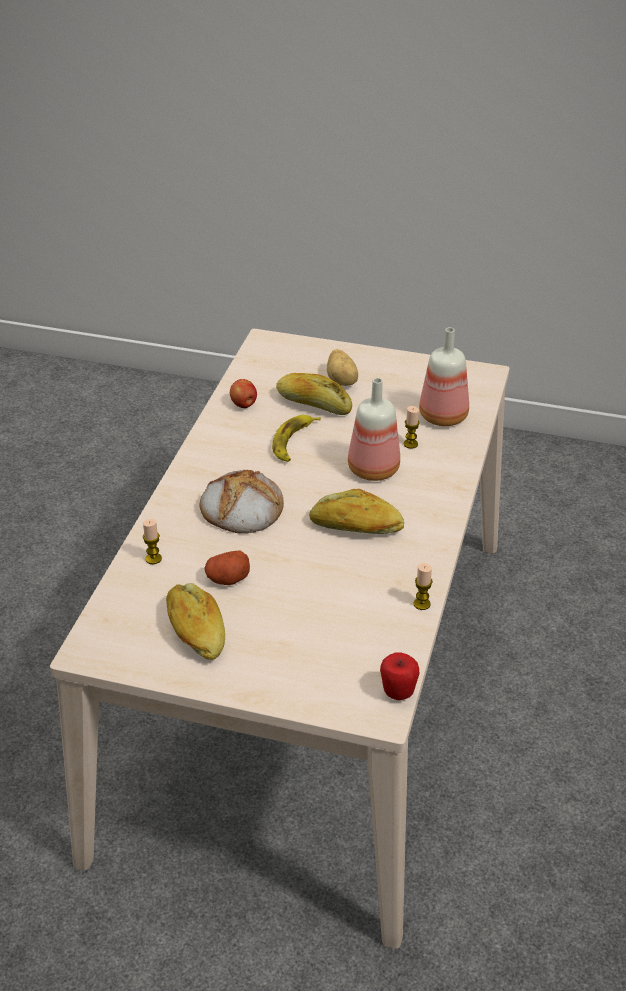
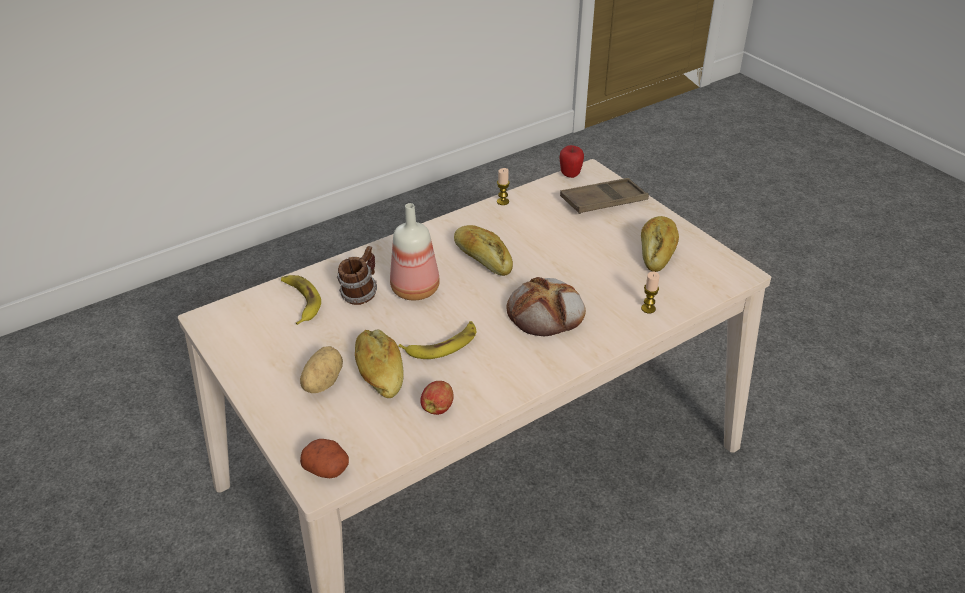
camera: 140 degrees left, 0 degrees up
(227, 578) = (606, 270): potato -> potato (327, 468)
(316, 671) = (603, 201): none -> brown tray
(410, 444) = (360, 294): candle -> mug
(444, 416) = (300, 301): bottle -> banana

